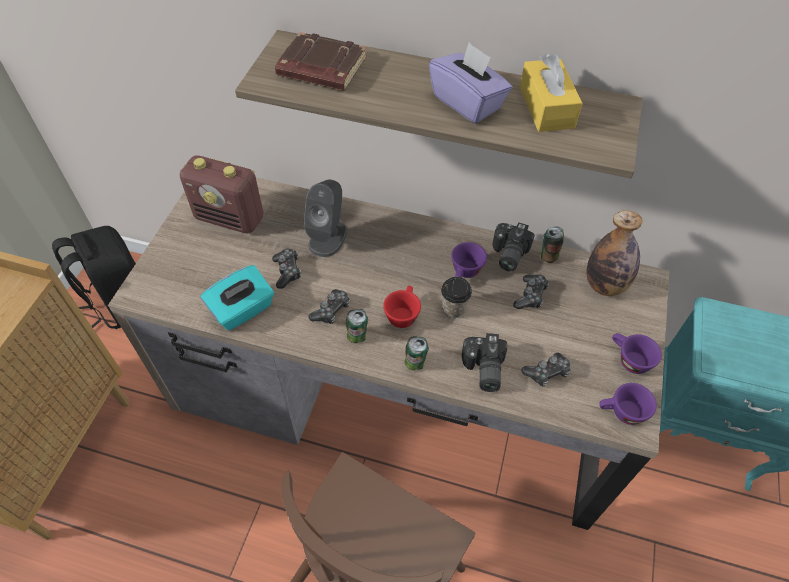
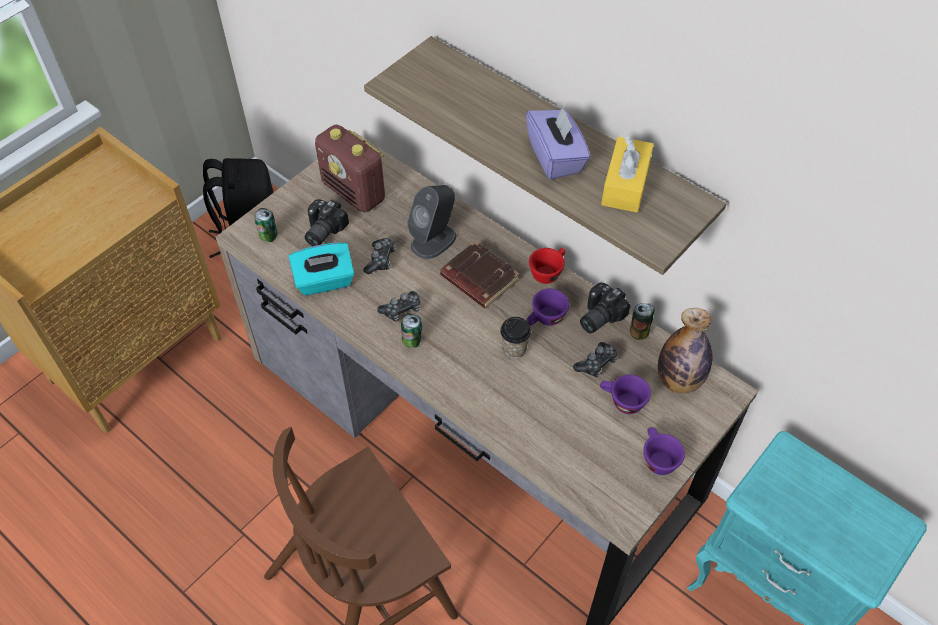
camera: 25 degrees right, 0 degrees up
(320, 69) = (446, 86): brown book -> brown book (478, 279)
(402, 313) = (464, 336): red cup -> red cup (548, 271)
(415, 364) = (451, 385): can -> can (268, 237)
(482, 370) = (509, 413): camera -> camera (321, 231)
(546, 373) = (568, 439): game controller -> none
(621, 412) = (618, 501): purple cup -> purple cup (622, 401)

